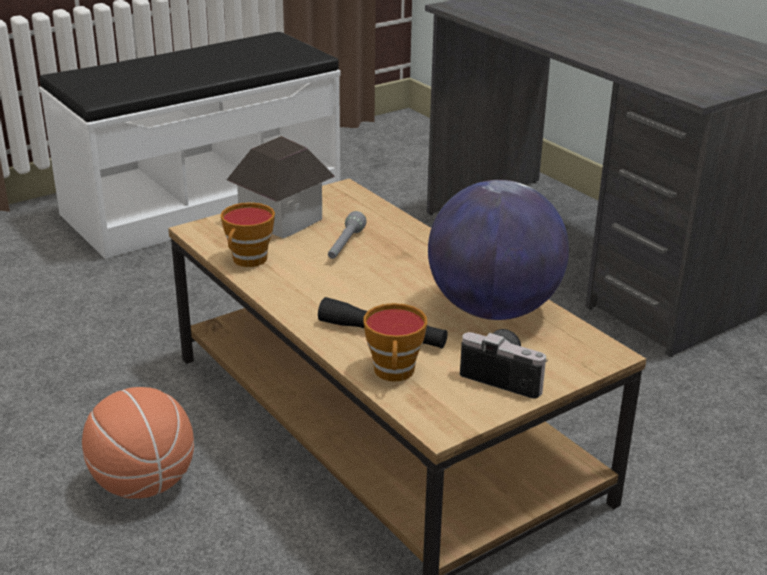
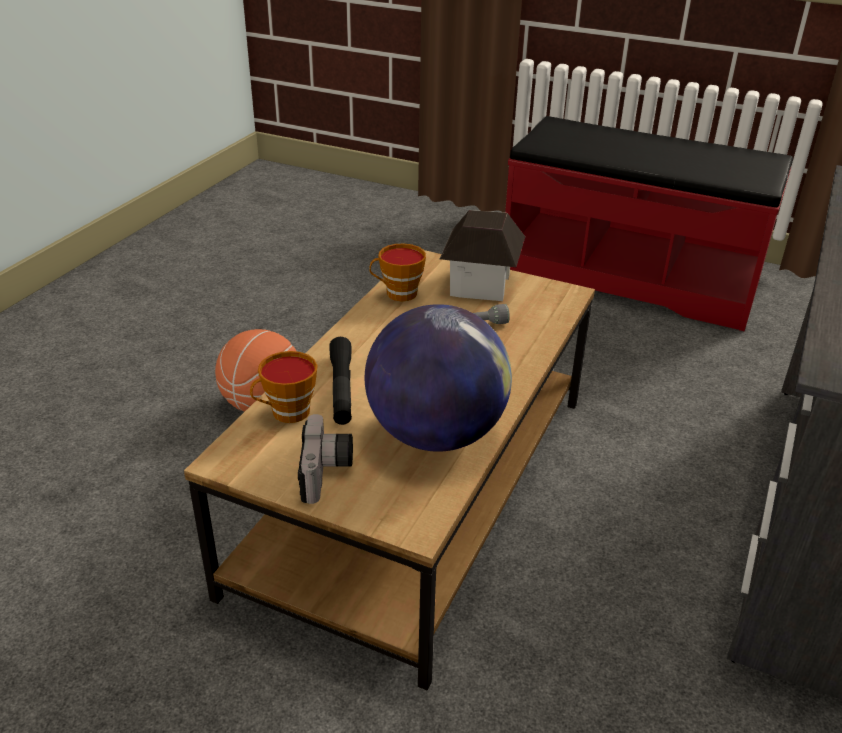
camera: 60 degrees right, 5 degrees up
(202, 202) = (630, 277): white bench -> red bench

